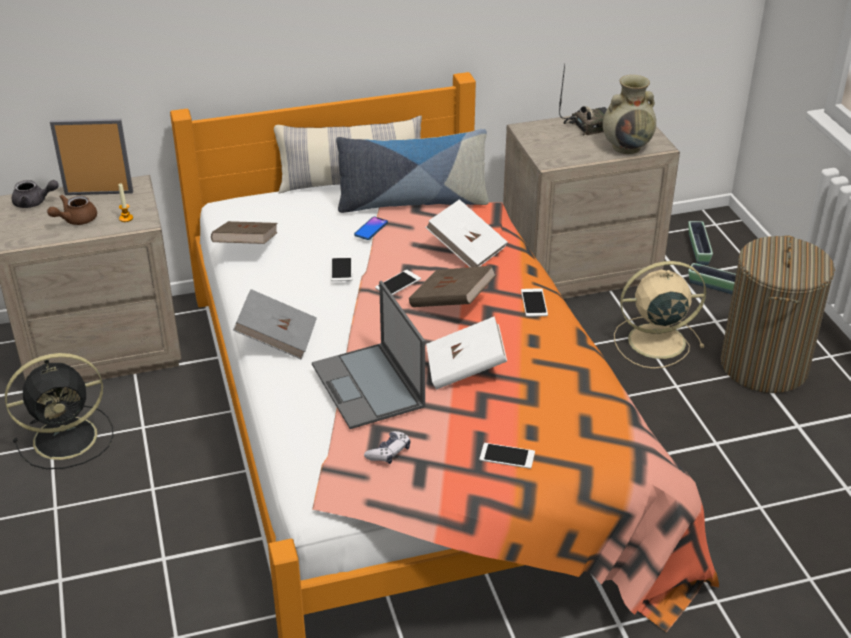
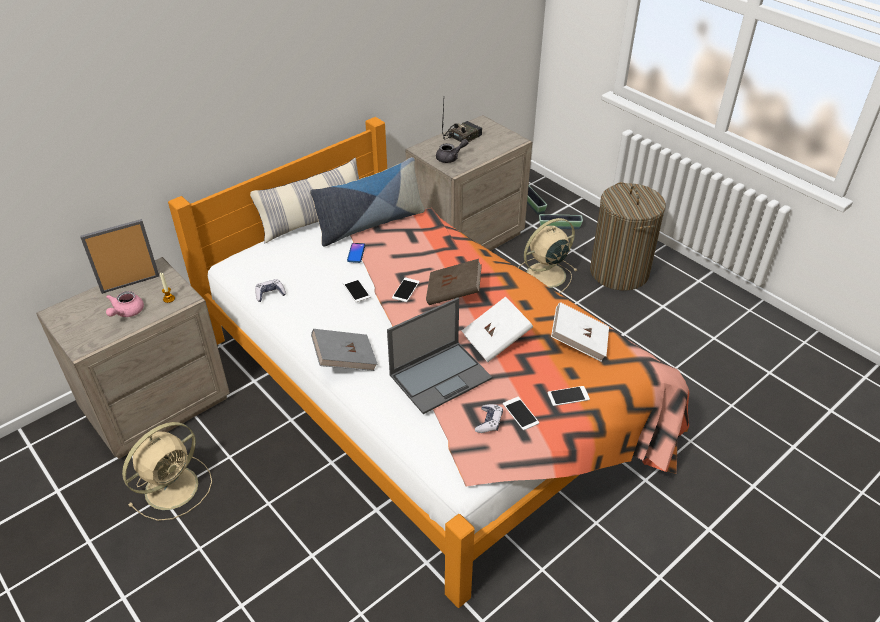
camera: 25 degrees left, 5 degrees up
(34, 202) = (79, 307): grey teapot -> grey teapot (450, 158)
(68, 437) = (173, 486): black fan -> beige fan
(75, 220) = (126, 312): brown teapot -> pink teapot
(246, 247) = (270, 294): brown book -> game controller
(369, 386) = (441, 376): laptop -> laptop turned 75 degrees counterclockwise
(466, 249) = (434, 250): white book -> white book (578, 342)
(534, 303) = (507, 276): phone -> phone (520, 413)
(627, 146) = (497, 146): beige vase -> none

